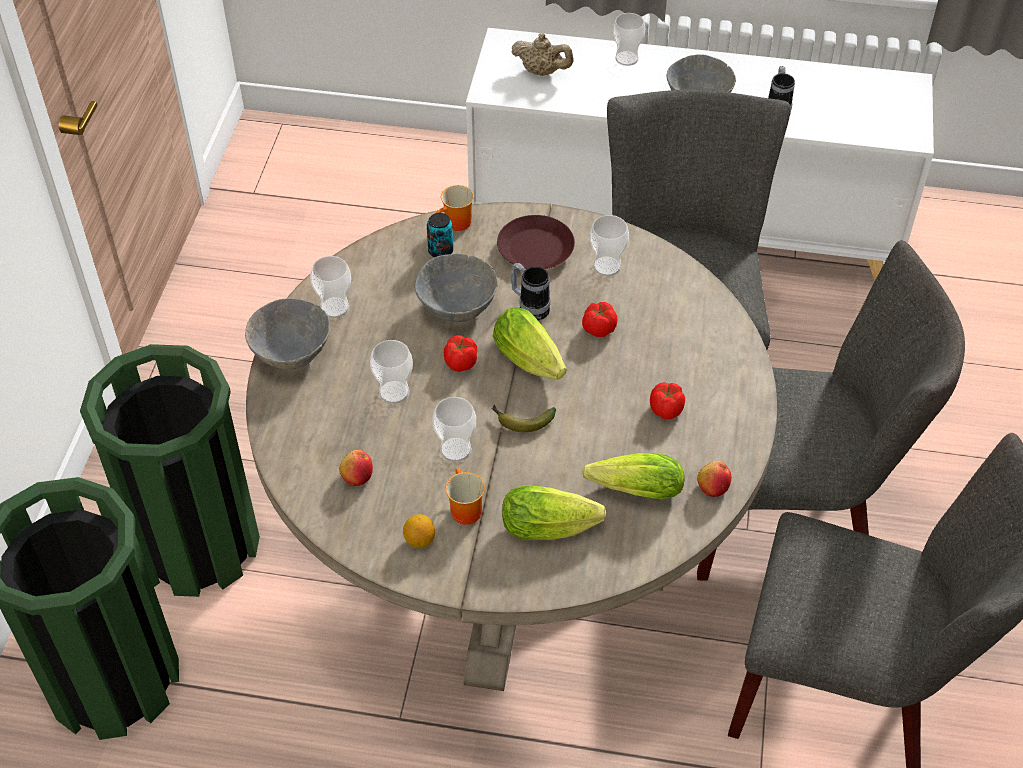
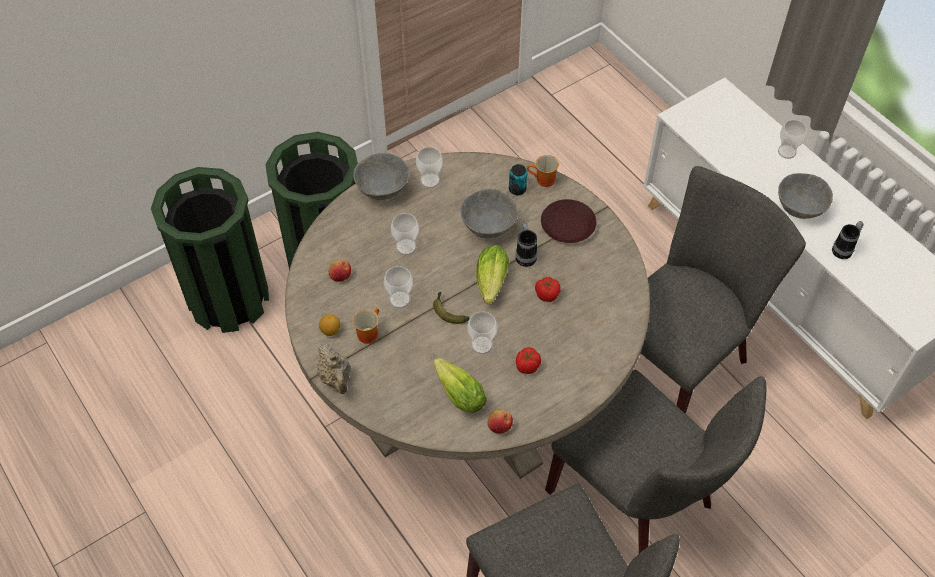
camera: 45 degrees right, 5 degrees up
(460, 363) = (455, 257): tomato -> none
(542, 72) = (723, 126): beige teapot -> beige teapot (336, 378)
(553, 527) = (398, 377): lettuce -> none
(607, 266) = (594, 264): cup -> cup (482, 345)

